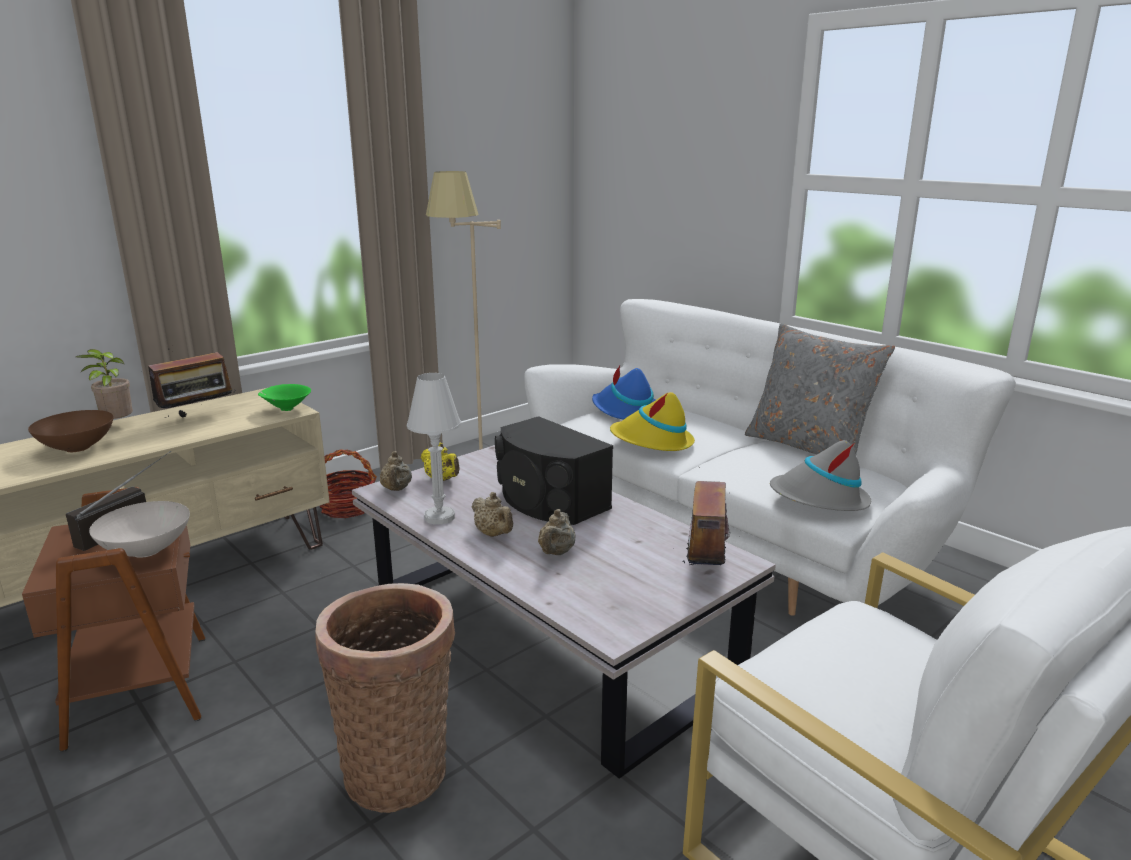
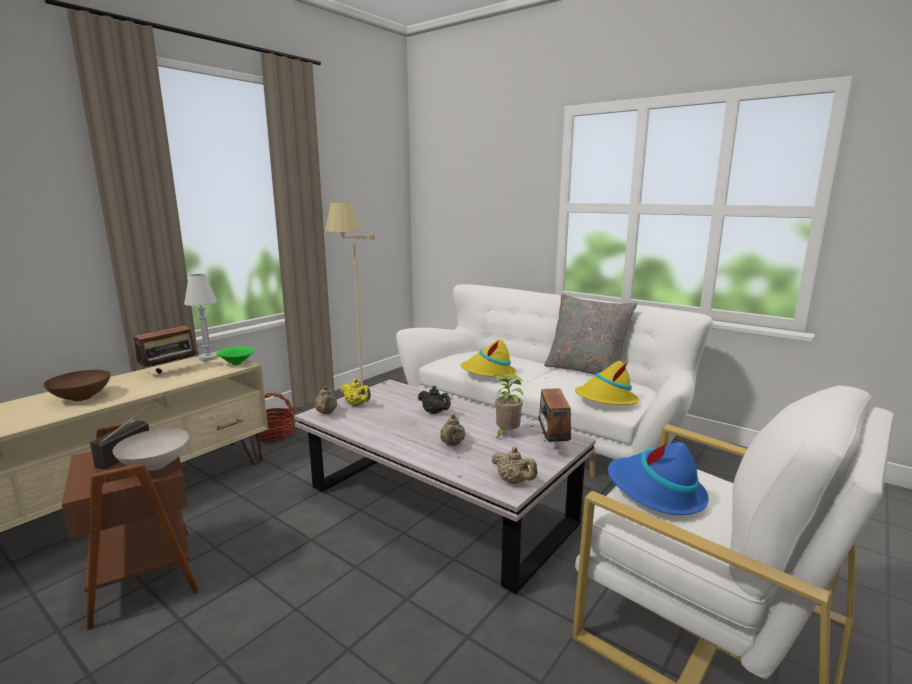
camera: 10 degrees left, 5 degrees down
(116, 426) = (108, 381): potted plant -> potted plant (506, 434)
(398, 767) = (359, 606): basket -> none
(439, 517) = (363, 428): white table lamp -> white table lamp (208, 358)
(494, 534) = (405, 436): beige teapot -> beige teapot (513, 481)
(548, 501) = (434, 413): black speaker -> black teapot
(626, 410) = (464, 355): blue hat -> blue hat (655, 492)
(819, 499) = (606, 400): grey hat -> yellow hat

